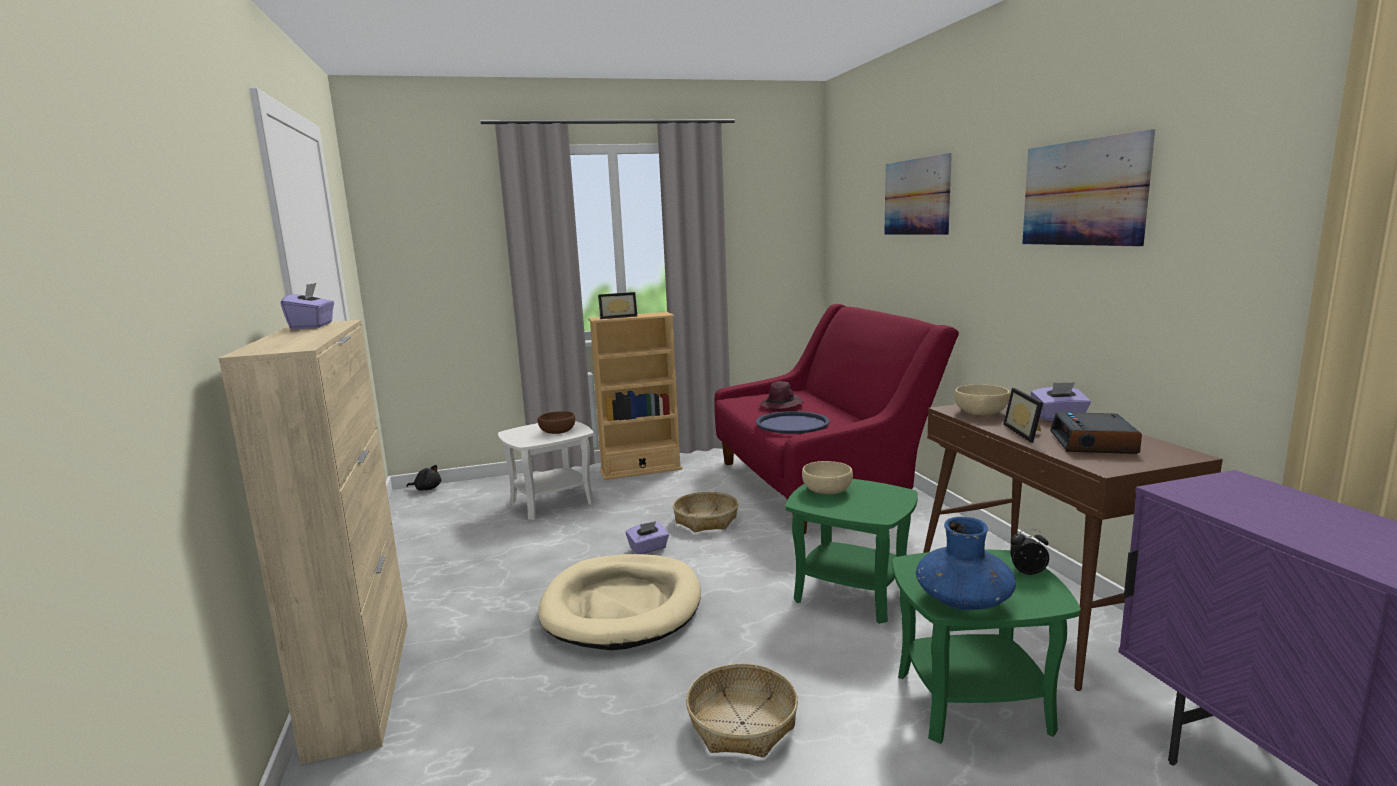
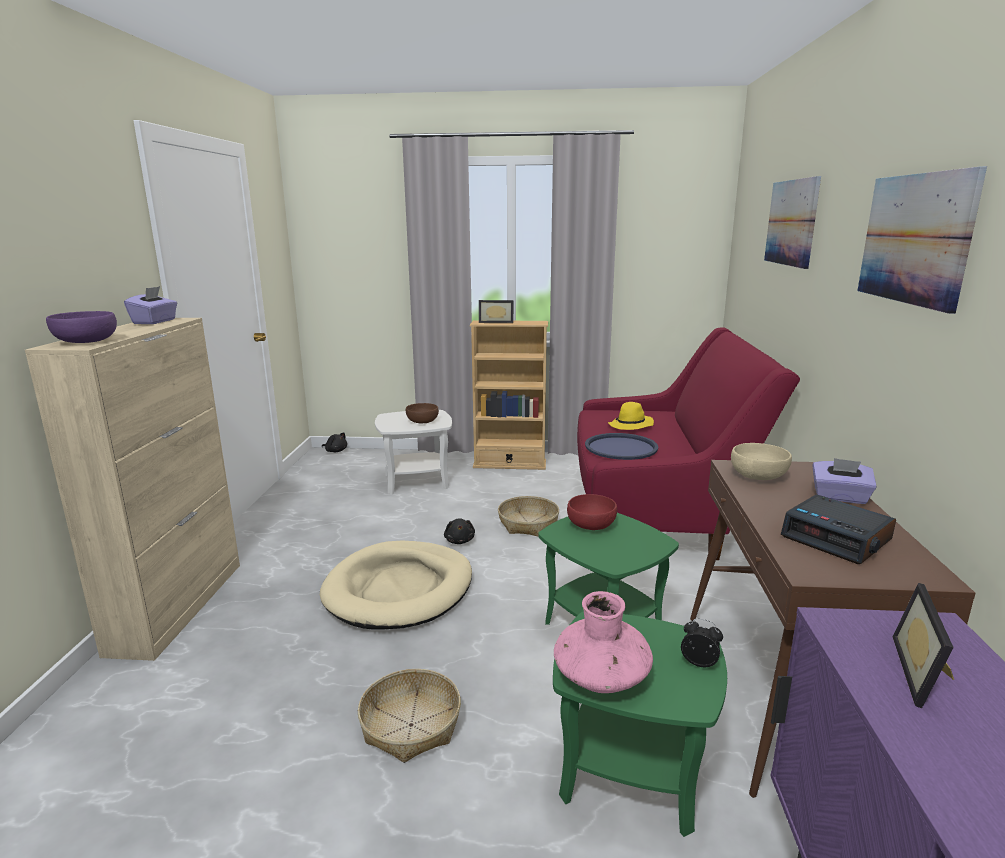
camera: 20 degrees right, 5 degrees up
(284, 345) = (86, 342): none -> purple bowl
(648, 549) = (459, 541): purple tissue box -> black plush toy
(781, 405) = (631, 426): purple hat -> yellow hat
(826, 490) = (591, 524): beige bowl -> red bowl
(963, 601) = (601, 676): blue vase -> pink vase
(1027, 433) = (777, 510): picture frame -> picture frame (926, 674)
(1094, 443) = (837, 538): alarm clock -> alarm clock turned 75 degrees counterclockwise

